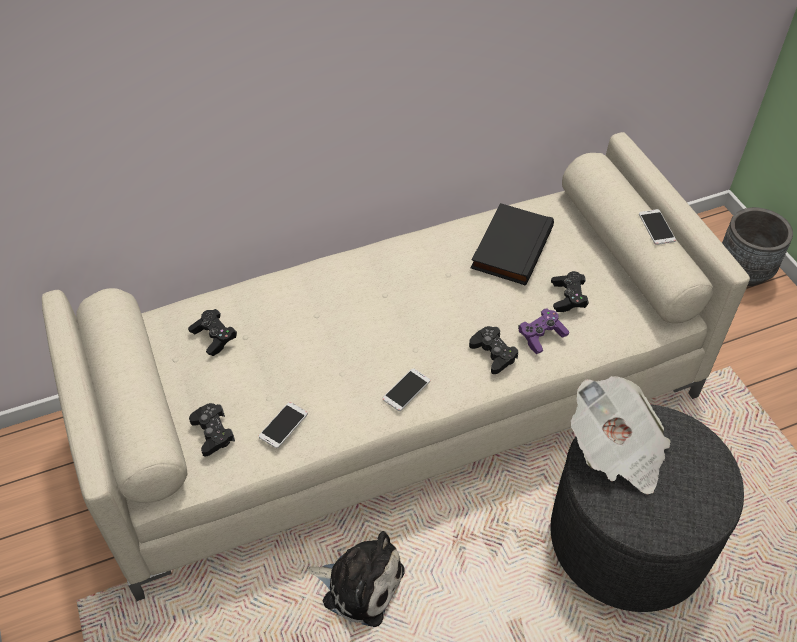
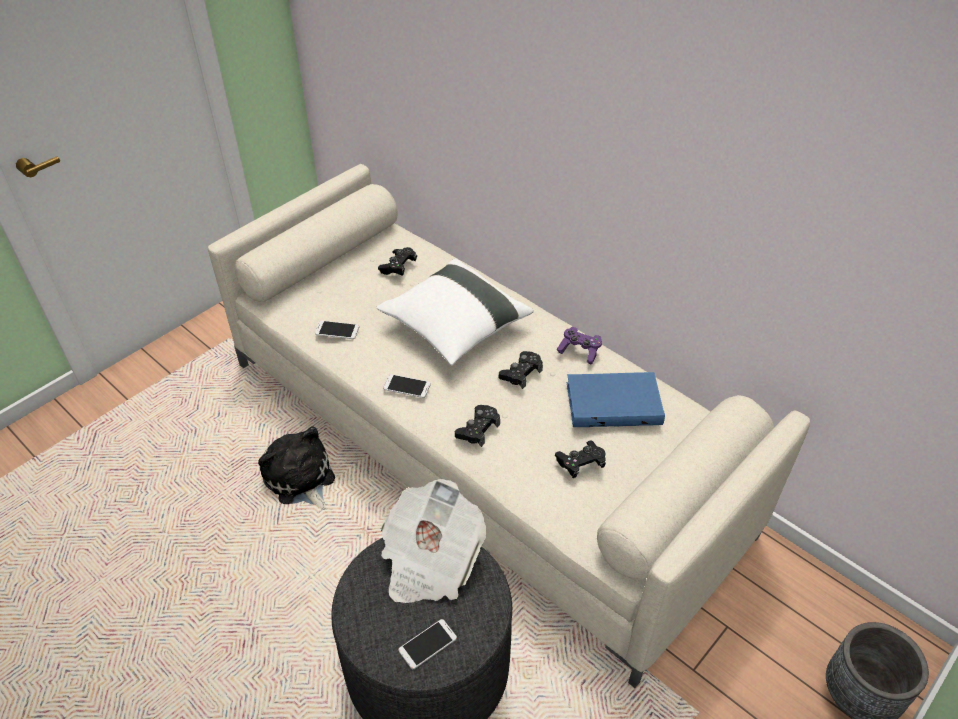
camera: 65 degrees right, 5 degrees down
(212, 433) = (315, 299): black game controller -> black game controller (521, 373)
(340, 322) = (454, 326): none -> white pillow
(358, 583) = (300, 480): plush toy -> plush toy turned 150 degrees clockwise
(510, 247) = (614, 402): black book -> blue book
(541, 336) = (518, 457): purple game controller -> purple game controller (579, 351)
(656, 227) = (684, 481): phone -> phone (427, 644)

